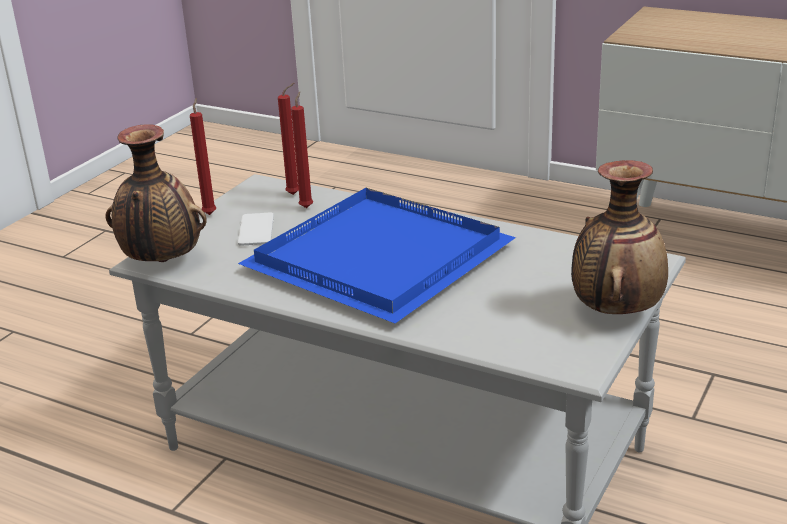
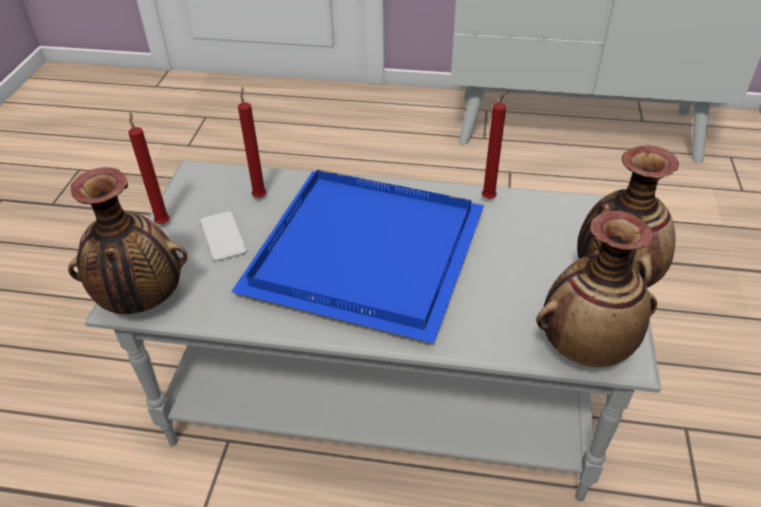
camera: 20 degrees left, 15 degrees up
(295, 194) = (240, 181): red candle -> red candle (490, 198)
(545, 353) = (585, 346): none -> vase

